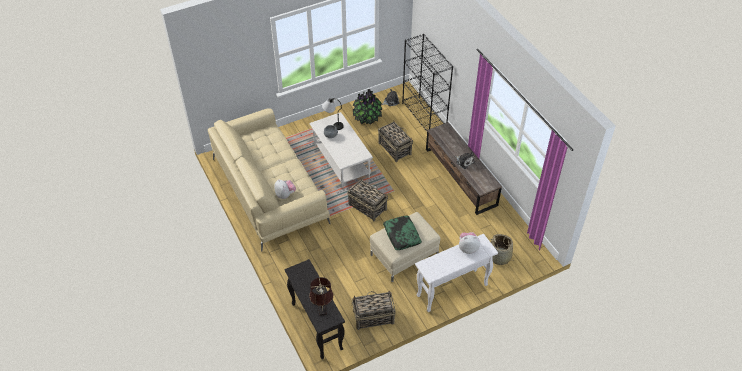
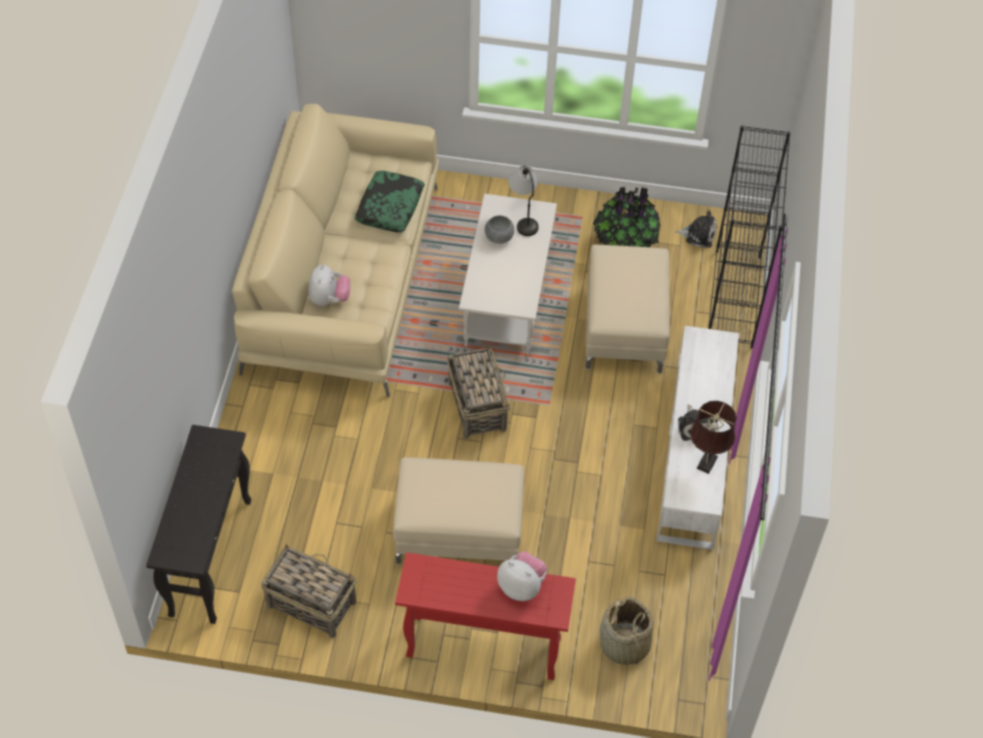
camera: 35 degrees right, 5 degrees up
(322, 311) = (184, 534): brown table lamp -> brown table lamp (705, 464)
(394, 148) = (623, 327): basket -> beige ottoman
(401, 235) = (452, 491): pillow -> pillow (389, 207)
(451, 290) = (482, 647): white console table -> red console table
(460, 177) = (694, 453): brown tv stand -> white tv stand

